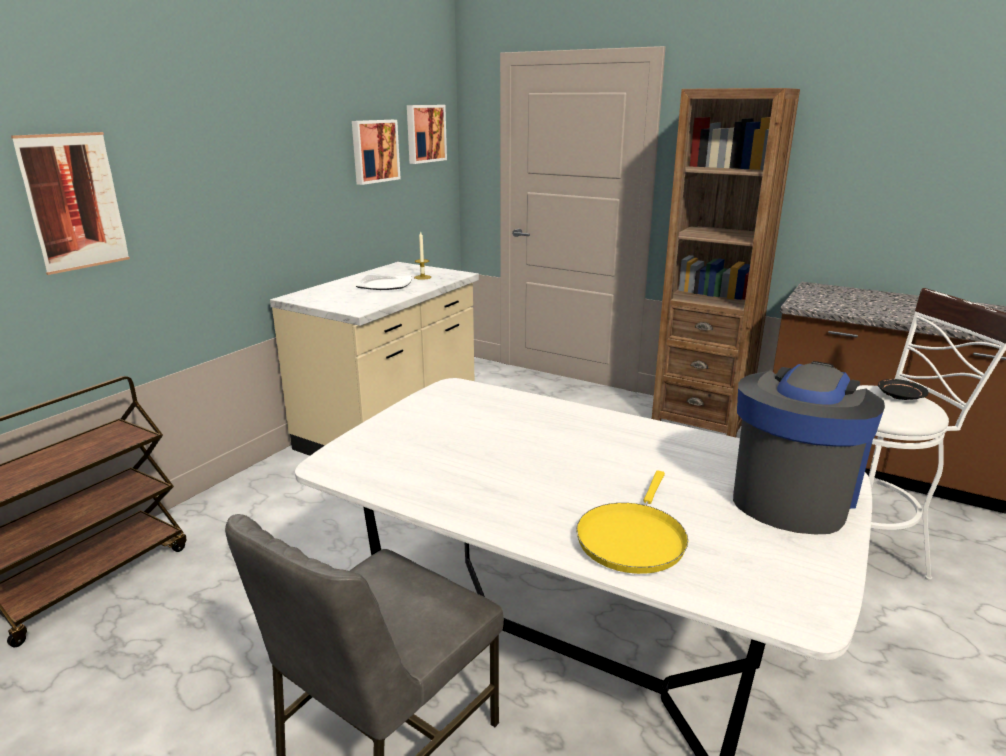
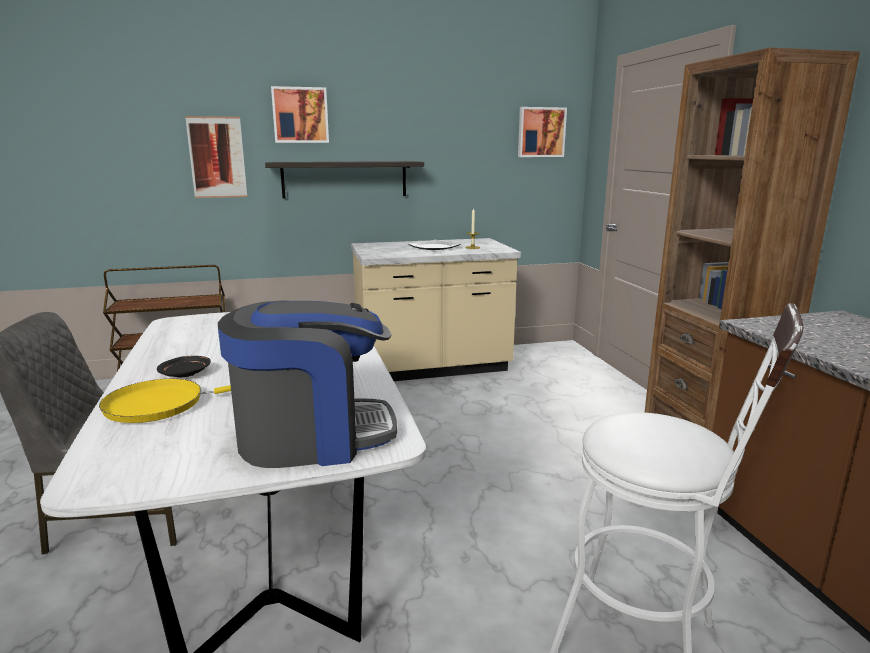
camera: 45 degrees right, 5 degrees down
(250, 213) = (344, 179): none -> shelf
(374, 151) = (476, 143): picture -> picture (300, 115)
(900, 396) = (683, 438): black plate -> black plate (185, 374)

